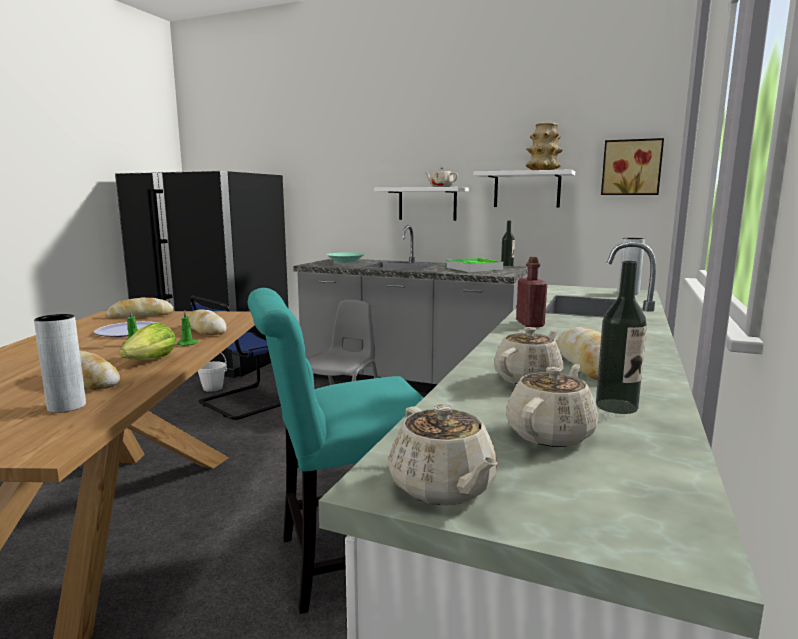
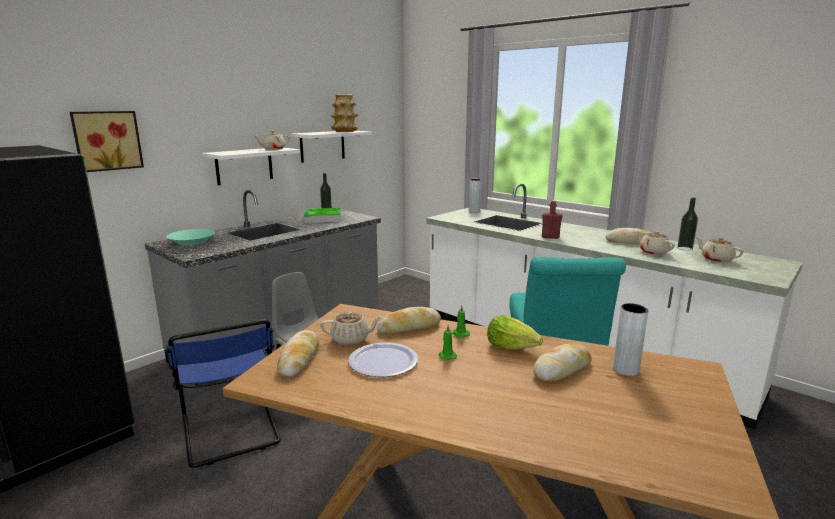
camera: 70 degrees left, 5 degrees up
(213, 388) = (146, 456): white bucket -> none
(443, 487) = (768, 275): beige teapot -> beige teapot (351, 339)
(631, 167) = (379, 126): picture -> picture (107, 140)

